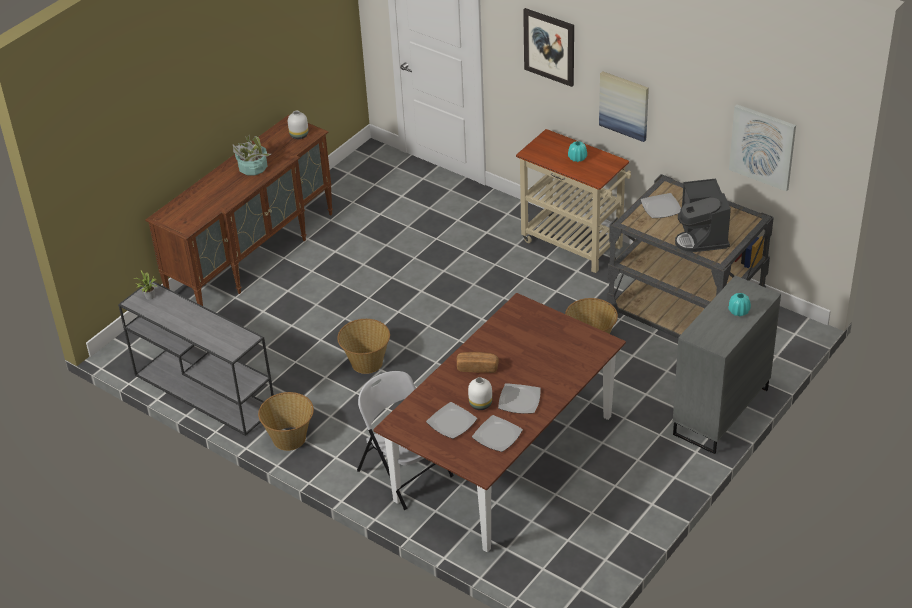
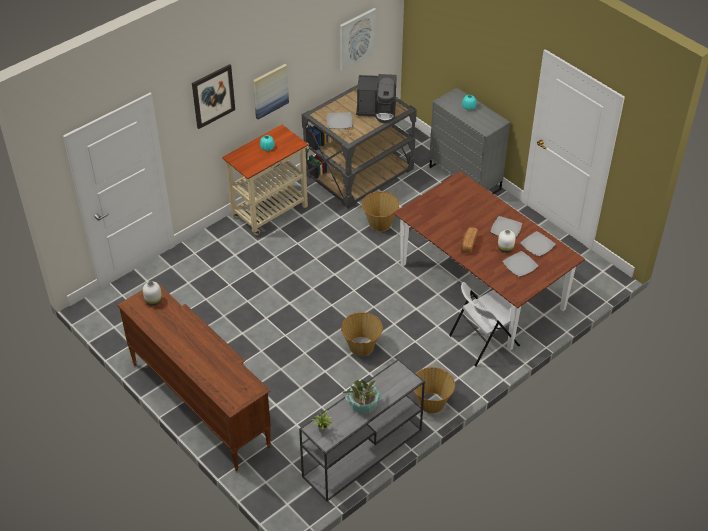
camera: 80 degrees left, 5 degrees up
(253, 168) = (187, 336): potted plant -> potted plant (363, 405)

